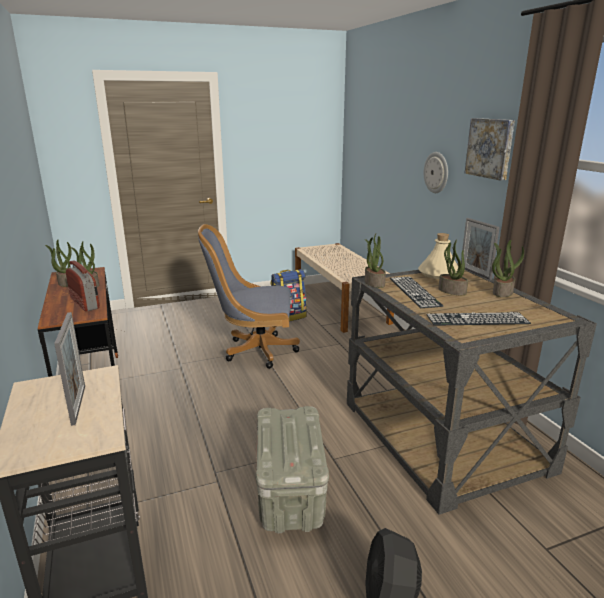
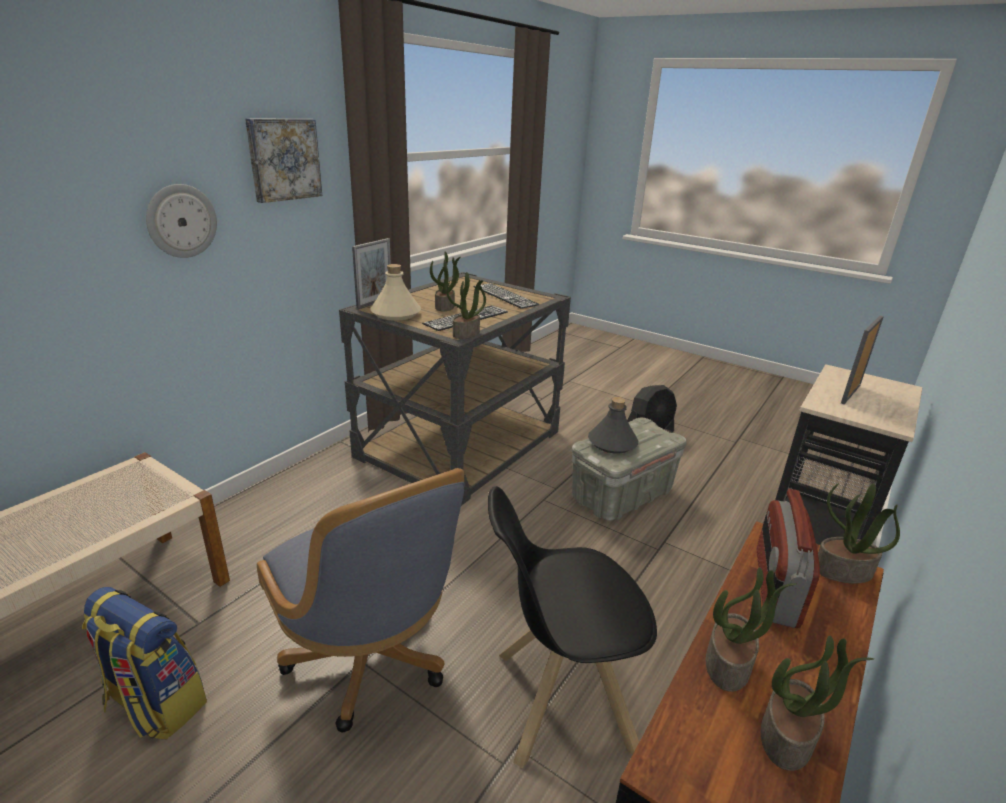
camera: 125 degrees left, 5 degrees up
(182, 384) = (559, 700): none -> black chair
(295, 425) = (612, 443): none -> grey bottle
(502, 292) = (426, 292): potted plant -> potted plant (842, 571)

